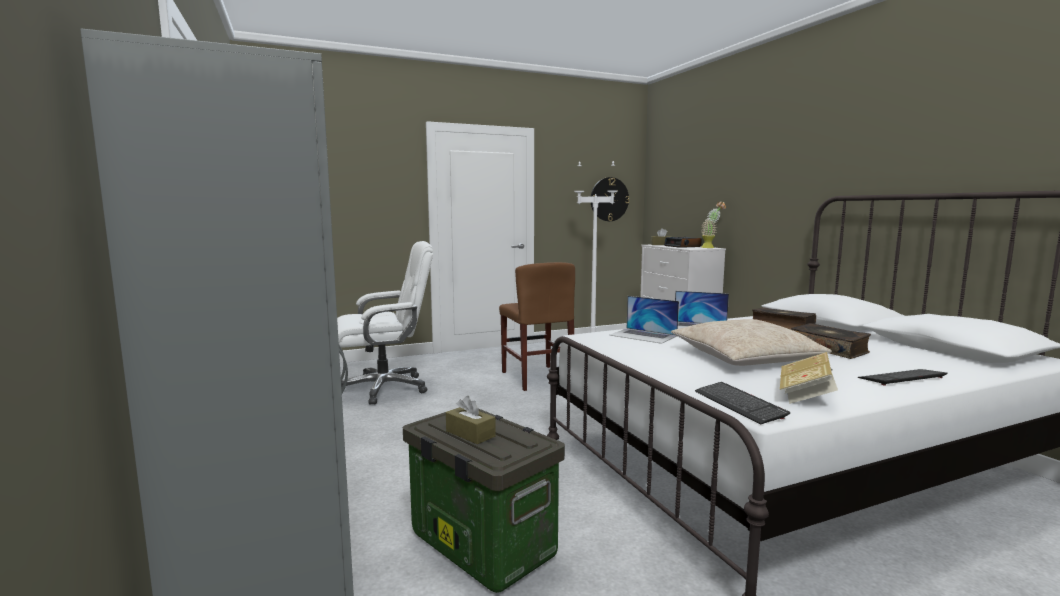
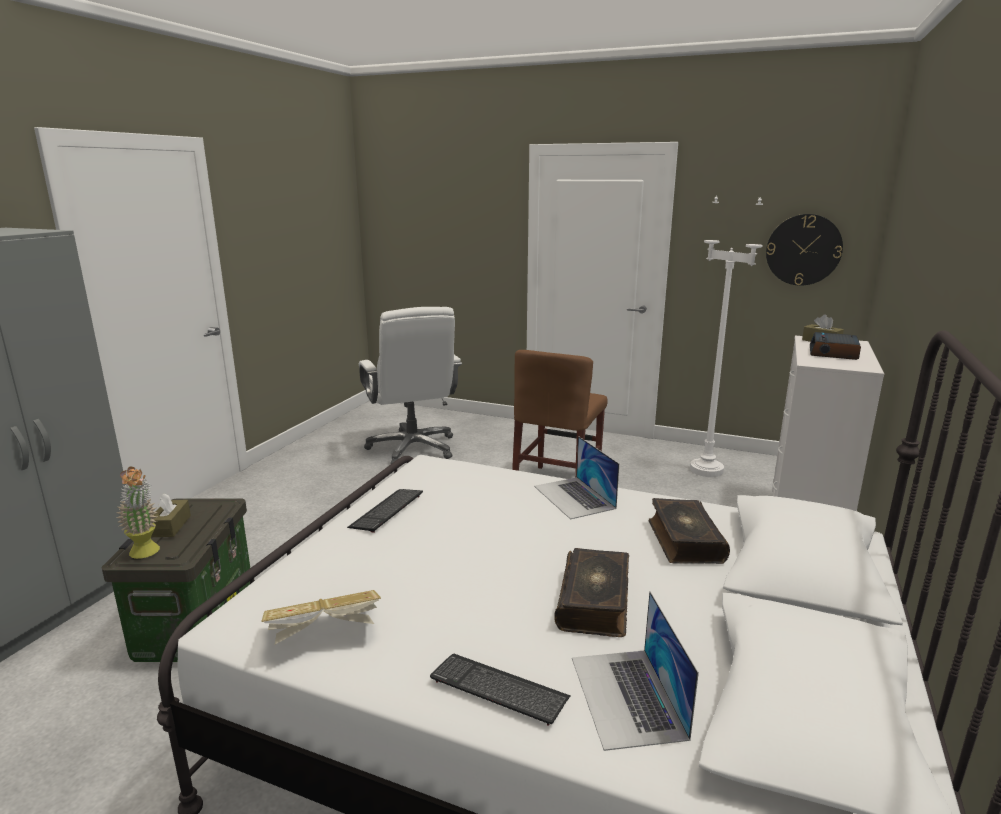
camera: 45 degrees right, 10 degrees up
(384, 388) = (413, 448): white office chair -> white office chair turned 45 degrees clockwise
(643, 335) = (473, 485): laptop -> laptop (627, 696)
(711, 247) = (863, 366): potted plant -> potted plant (146, 554)
(739, 404) = (245, 606): keyboard -> keyboard (387, 511)
(745, 357) = (455, 562): beige pillow -> none

